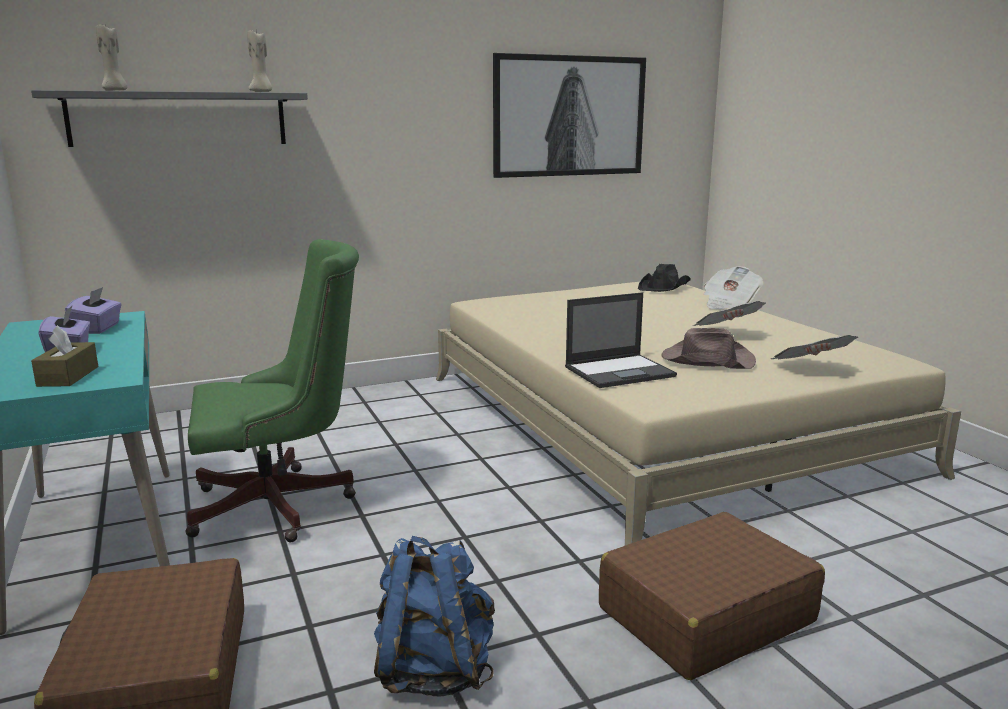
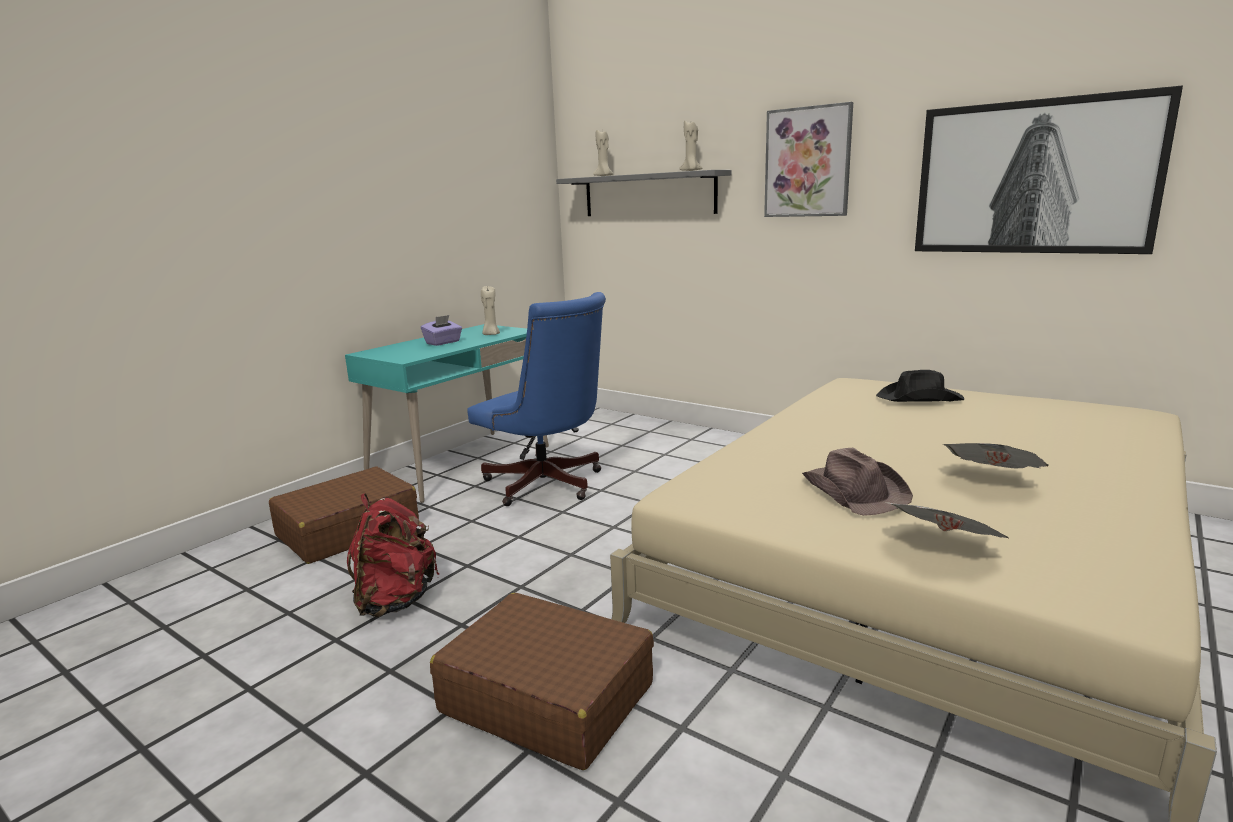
camera: 60 degrees right, 0 degrees up
(68, 376) = (402, 353): brown tissue box -> none
(97, 329) = (491, 334): purple tissue box -> beige candle
(282, 505) = (548, 486): green office chair -> blue office chair
(388, 91) = (807, 162): none -> picture
(434, 671) = (395, 601): blue backpack -> red backpack
(620, 371) = (744, 467): laptop -> none
(664, 287) = (1105, 417): black hat -> black hat (920, 398)
(729, 304) = (1136, 459): newspaper -> none

